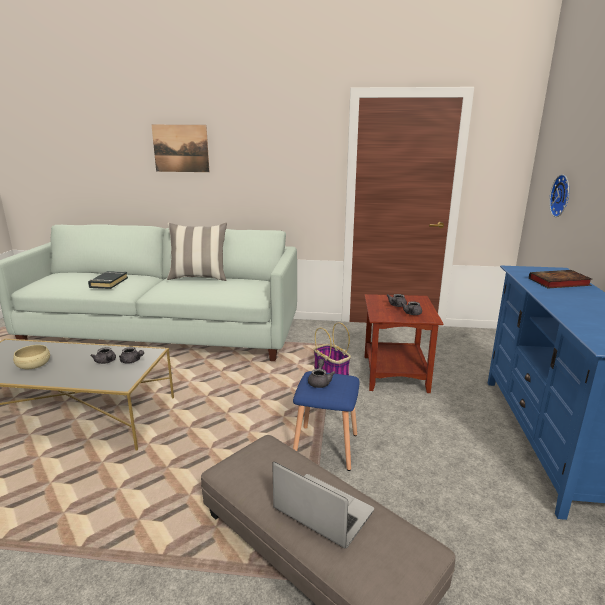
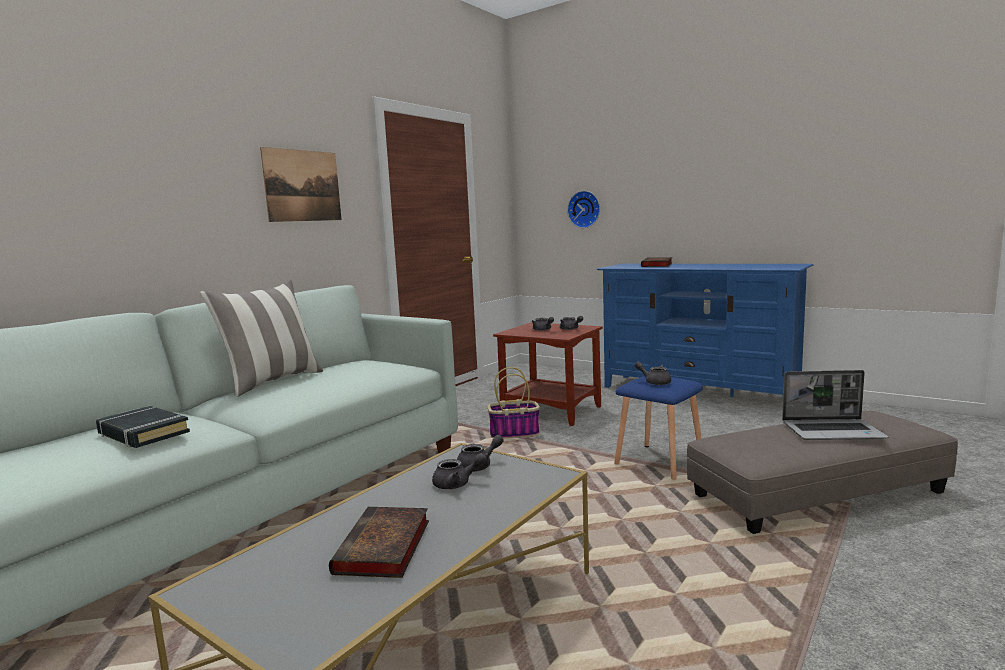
camera: 60 degrees left, 10 degrees down
(33, 365) = (383, 549): beige bowl -> book
(181, 148) = (138, 162): picture -> picture (303, 186)
(321, 511) = (833, 431): laptop -> laptop turned 150 degrees counterclockwise

